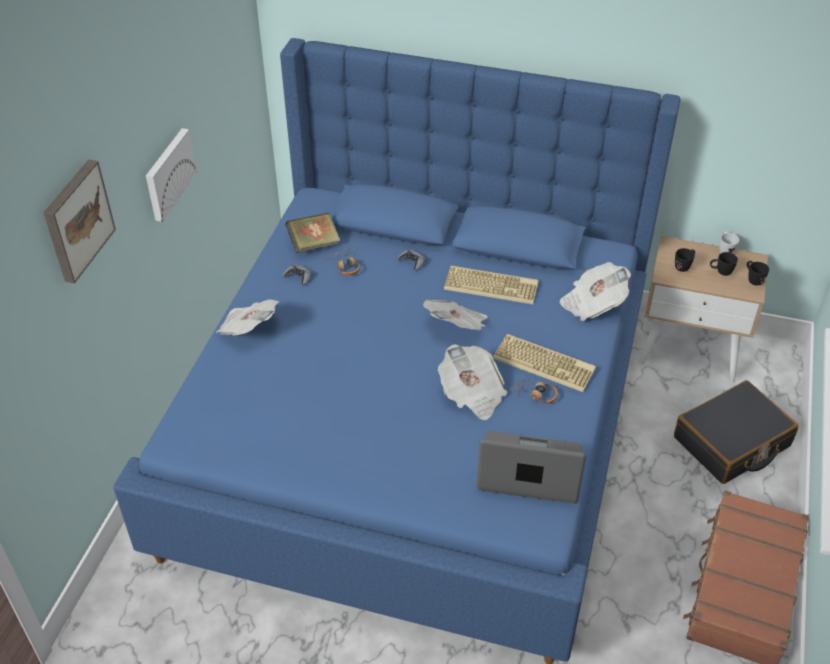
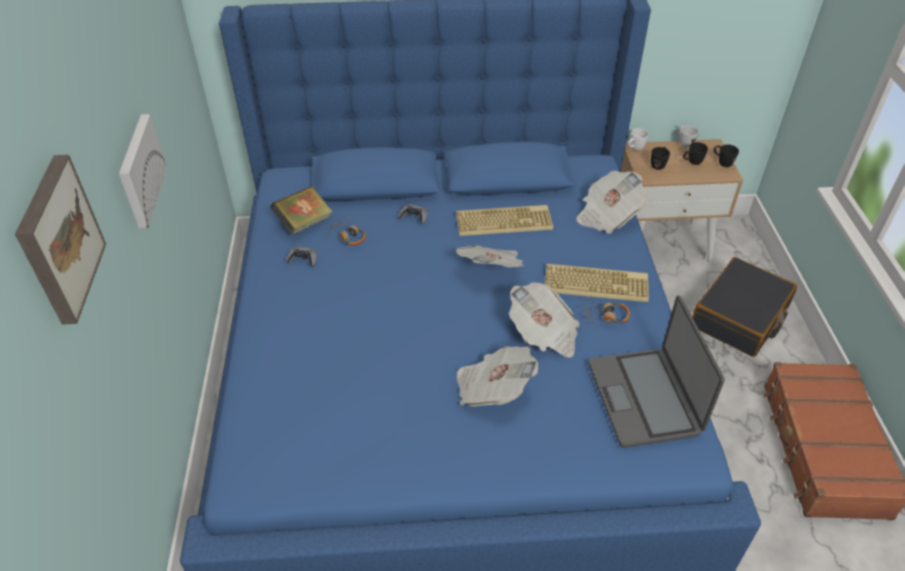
camera: 20 degrees left, 0 degrees up
(248, 329) = (273, 328): newspaper -> newspaper (493, 389)
(529, 471) = (644, 398): laptop -> laptop turned 90 degrees counterclockwise
(669, 245) = (634, 149): none -> white mug

